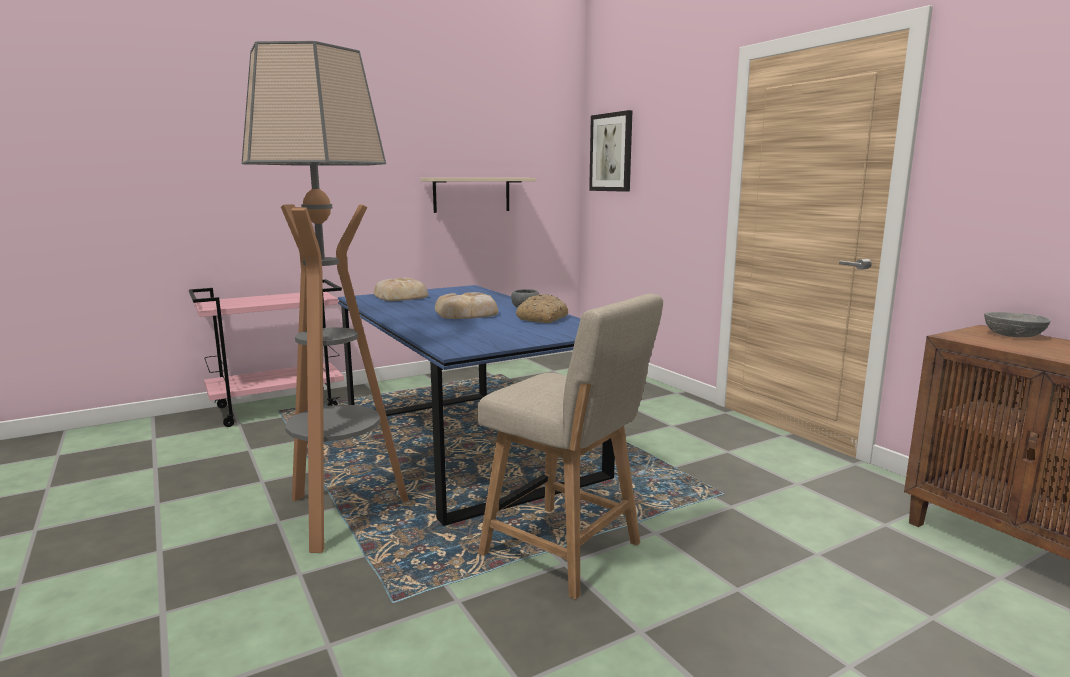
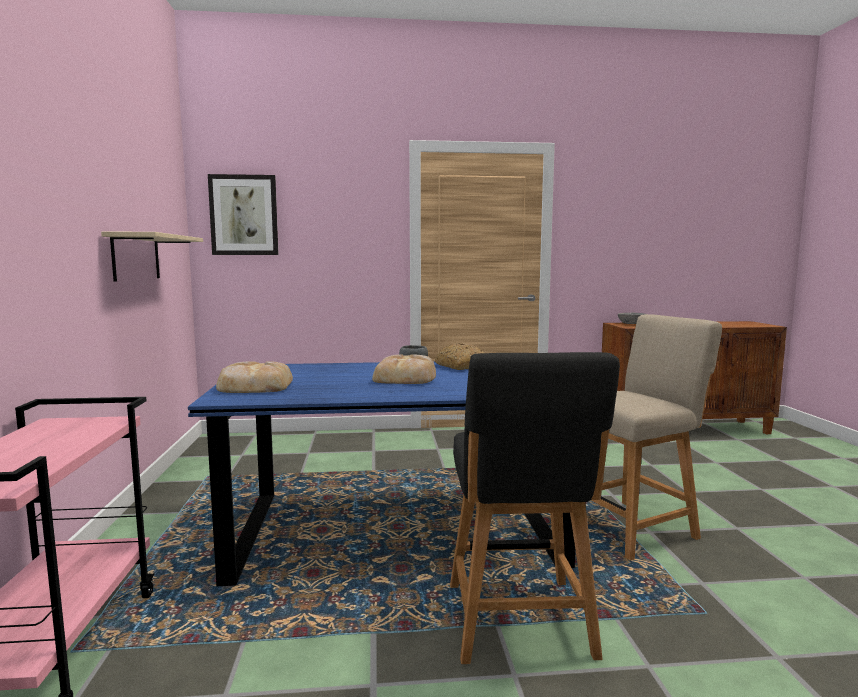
camera: 65 degrees left, 5 degrees down
(341, 515) = (520, 624): floor lamp -> black chair

